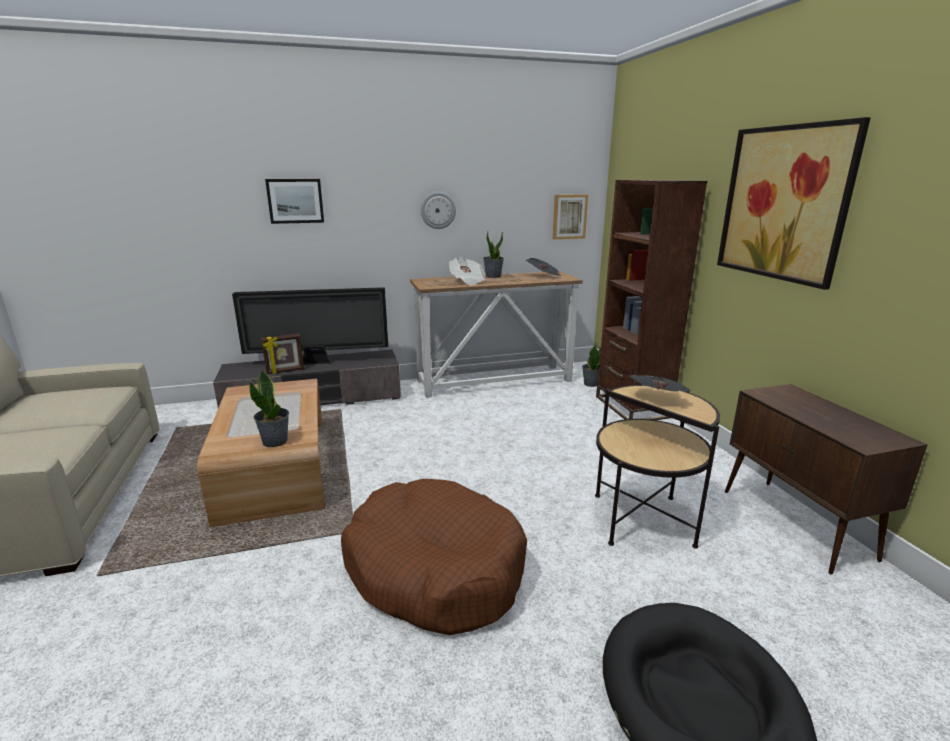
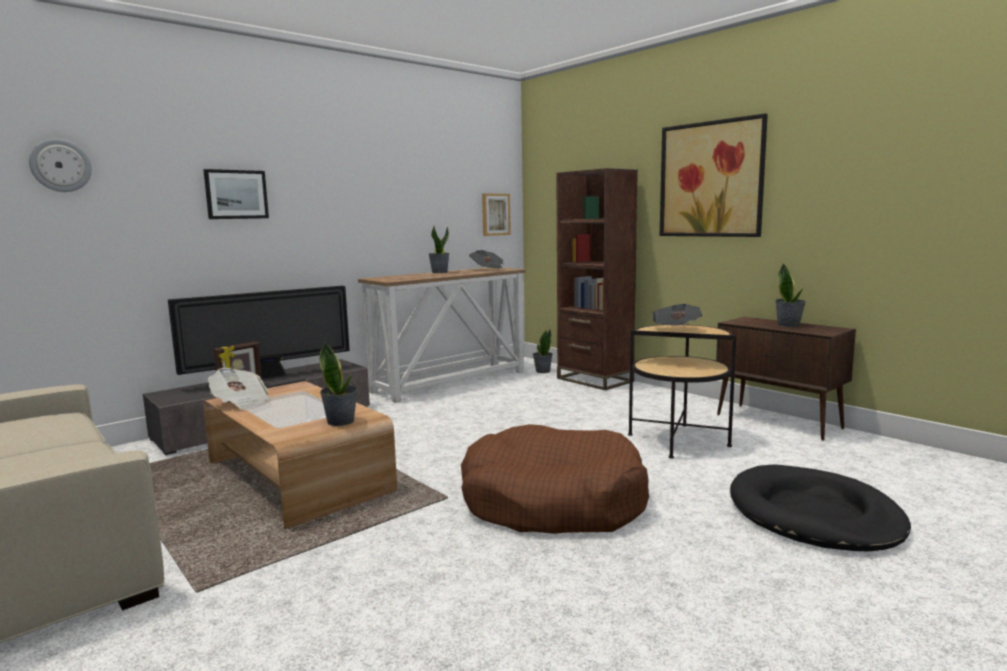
camera: 25 degrees left, 10 degrees down
(438, 210) = (381, 207): wall clock -> wall clock (60, 165)
(467, 281) = (422, 276): newspaper -> newspaper (240, 403)
(830, 415) = (789, 325): none -> potted plant

